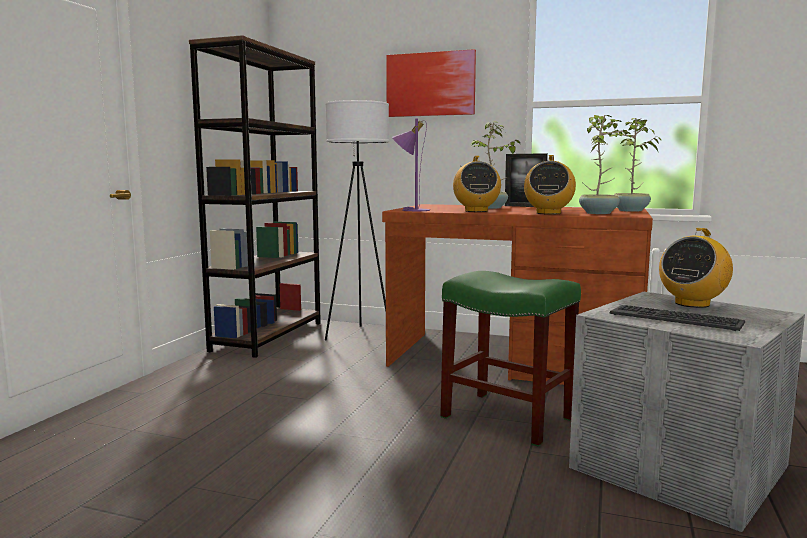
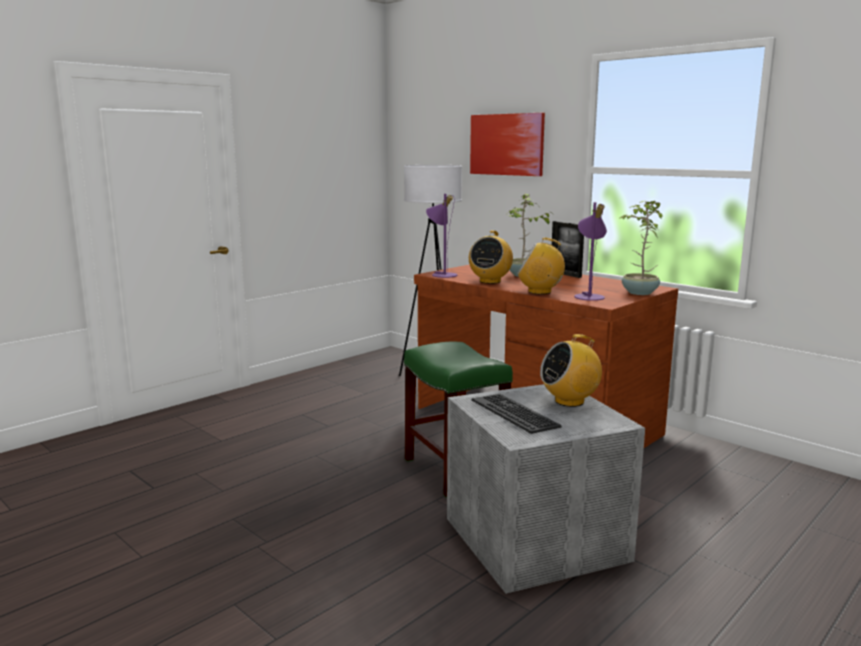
camera: 25 degrees right, 5 degrees up
(268, 336) = (360, 365): brown bookcase -> none
(548, 213) = (540, 292): radio -> radio turned 60 degrees clockwise
(599, 213) = (589, 296): potted plant -> purple table lamp

